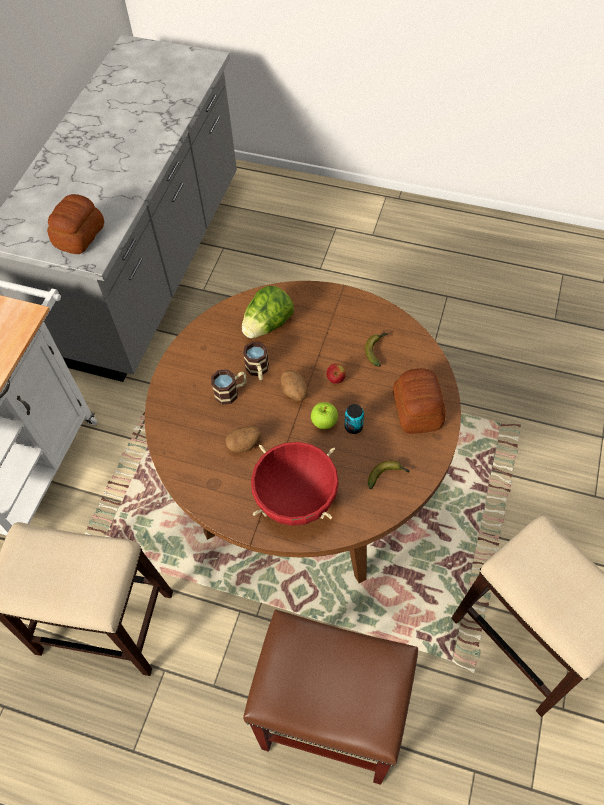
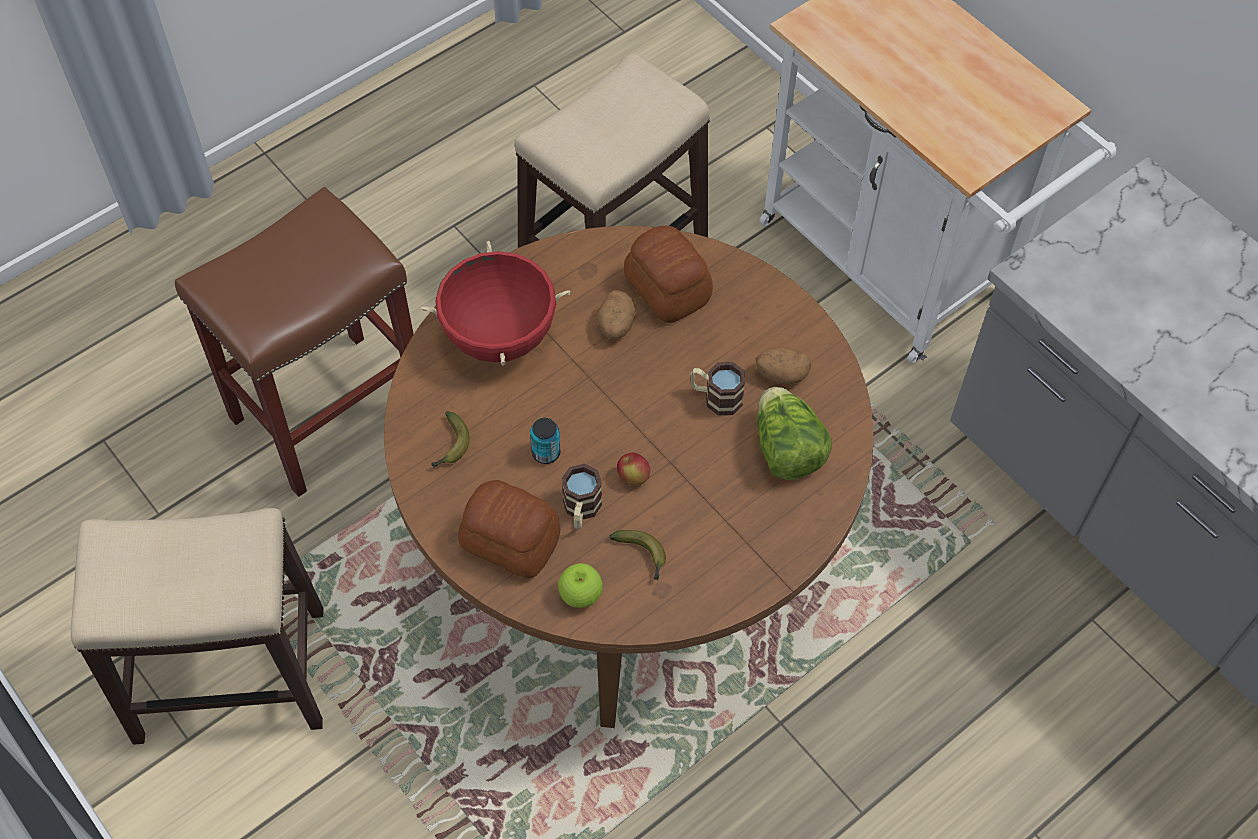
camera: 120 degrees right, 0 degrees up
(80, 235) = (1089, 276): bread -> bread (666, 290)
(231, 392) = (704, 351): mug -> mug (581, 510)
(294, 392) = (650, 419): potato -> potato (781, 374)
(324, 422) = (578, 425): apple -> apple (580, 595)

